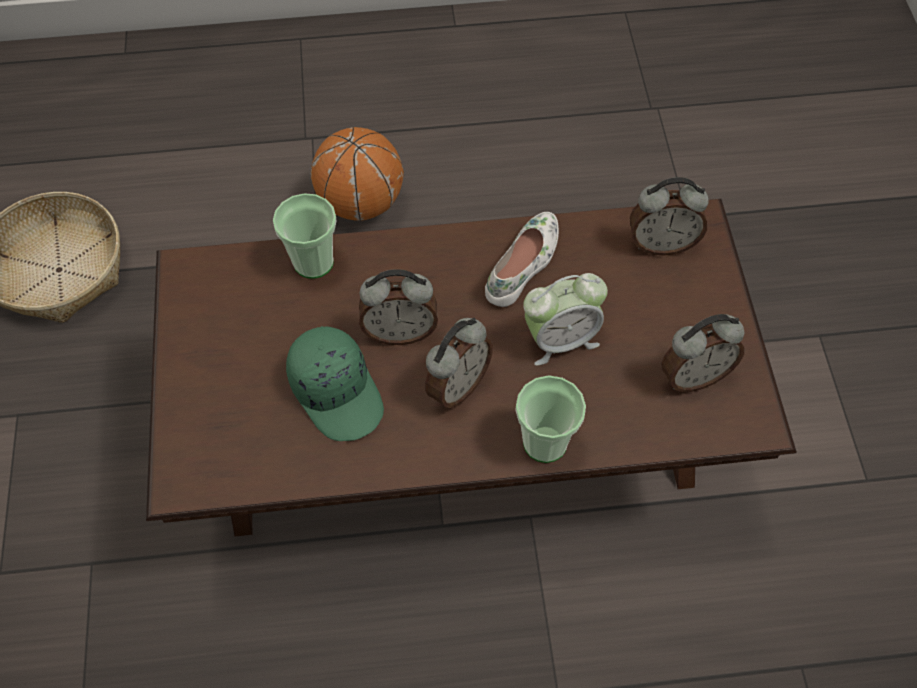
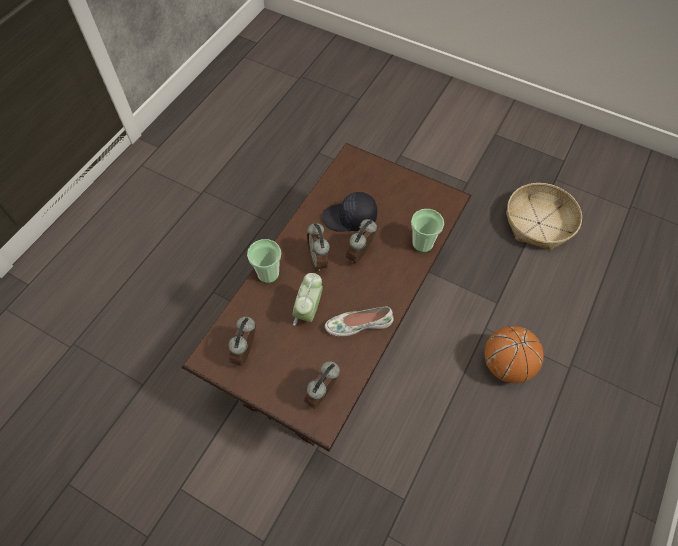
camera: 125 degrees right, 0 degrees up
(338, 391) = (350, 219): green cap -> black cap
(524, 265) = (358, 323): white shoe -> white shoe turned 105 degrees clockwise

